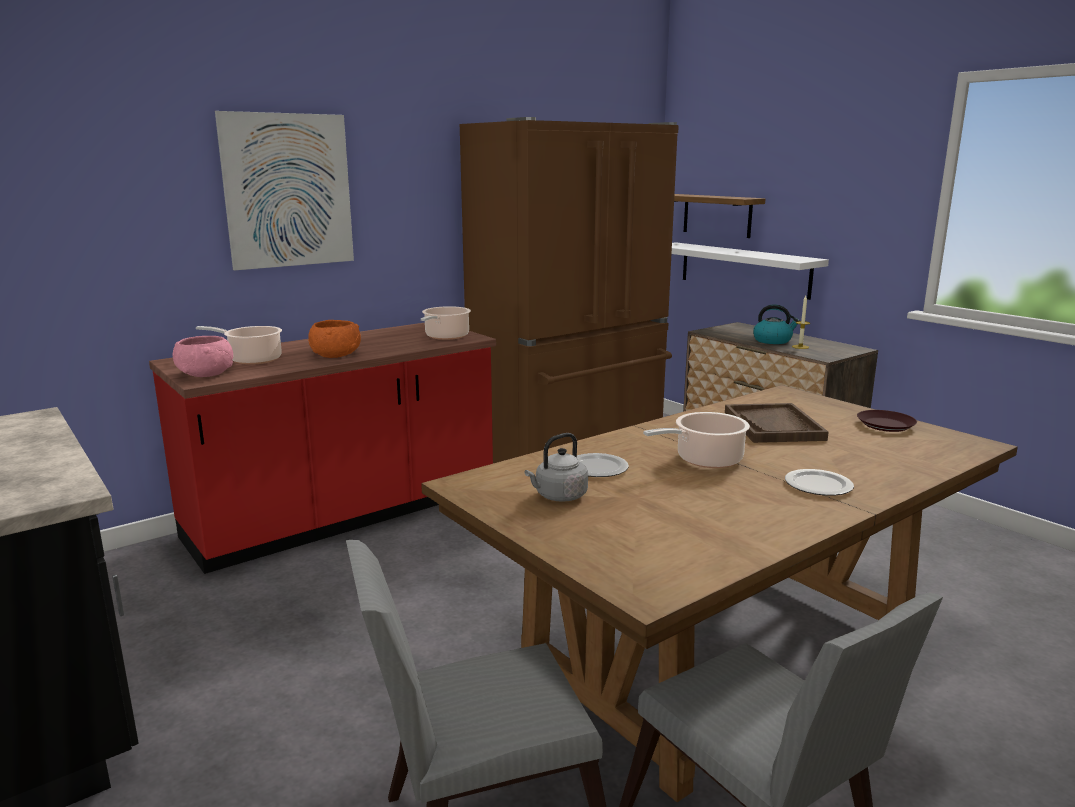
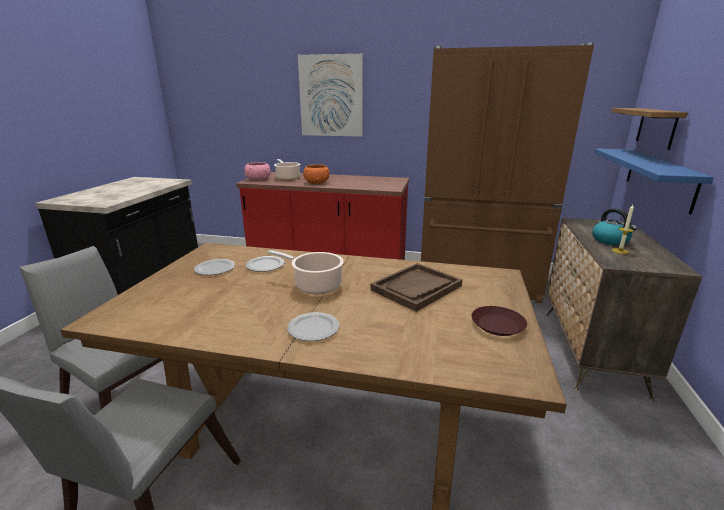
camera: 50 degrees right, 5 degrees up
(445, 337) = (382, 185): cooking pot -> none
(558, 496) = (214, 269): grey kettle -> plate
(743, 269) = (659, 178): white shelf -> blue shelf

